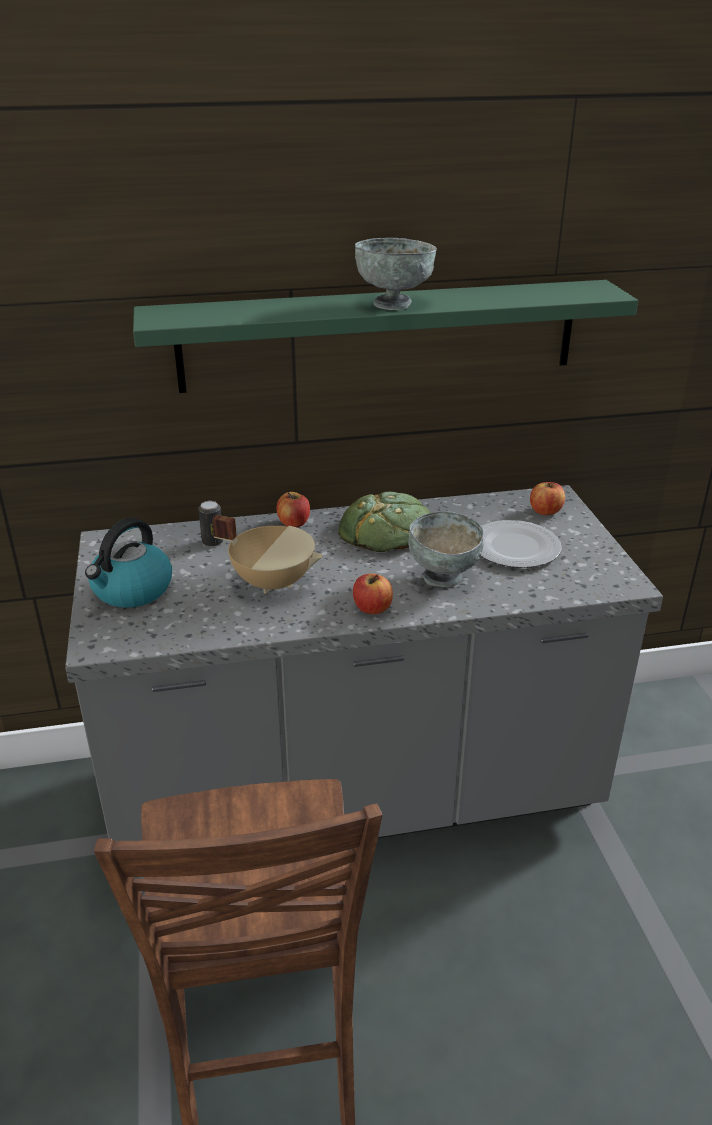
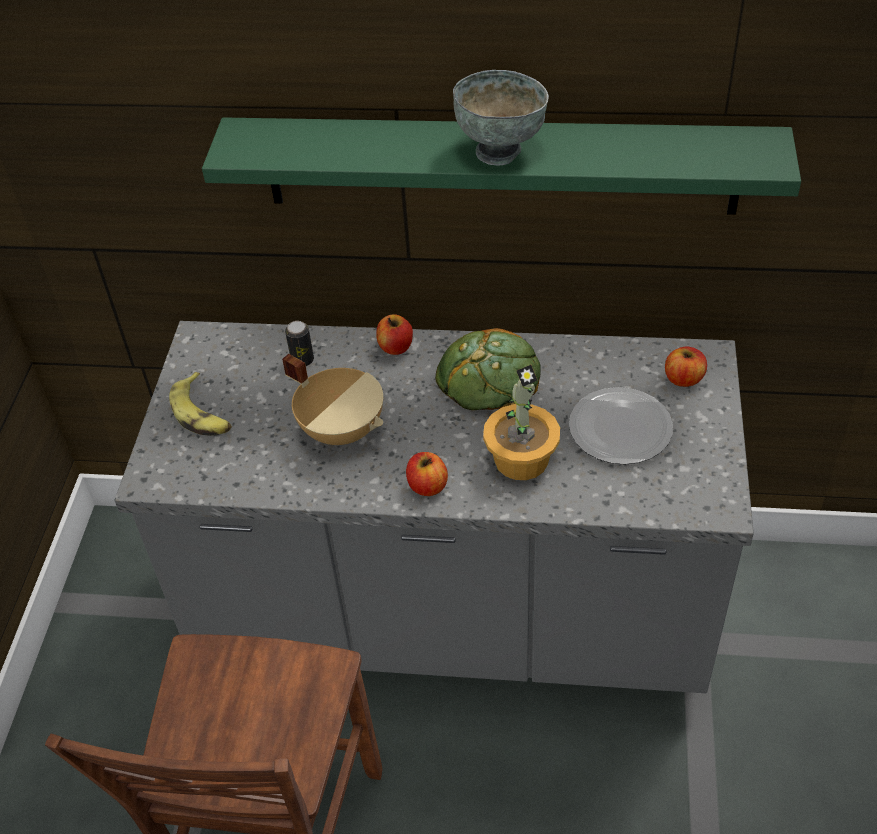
camera: 20 degrees right, 15 degrees up
(132, 590) = (202, 414): kettle -> banana
(444, 578) = (521, 458): grey bowl -> potted plant

